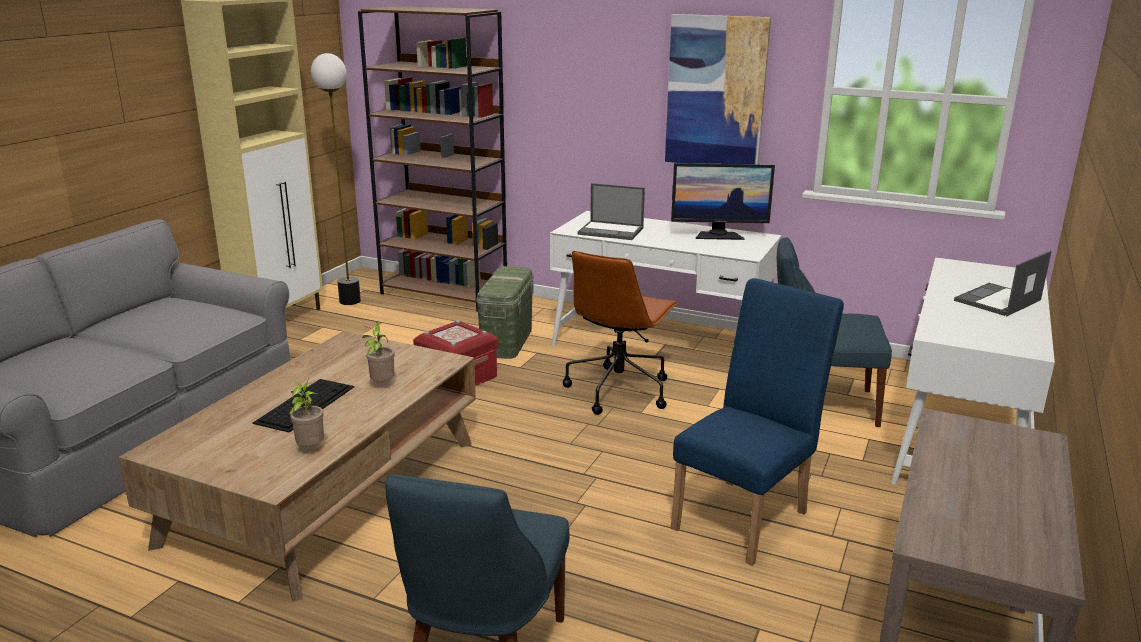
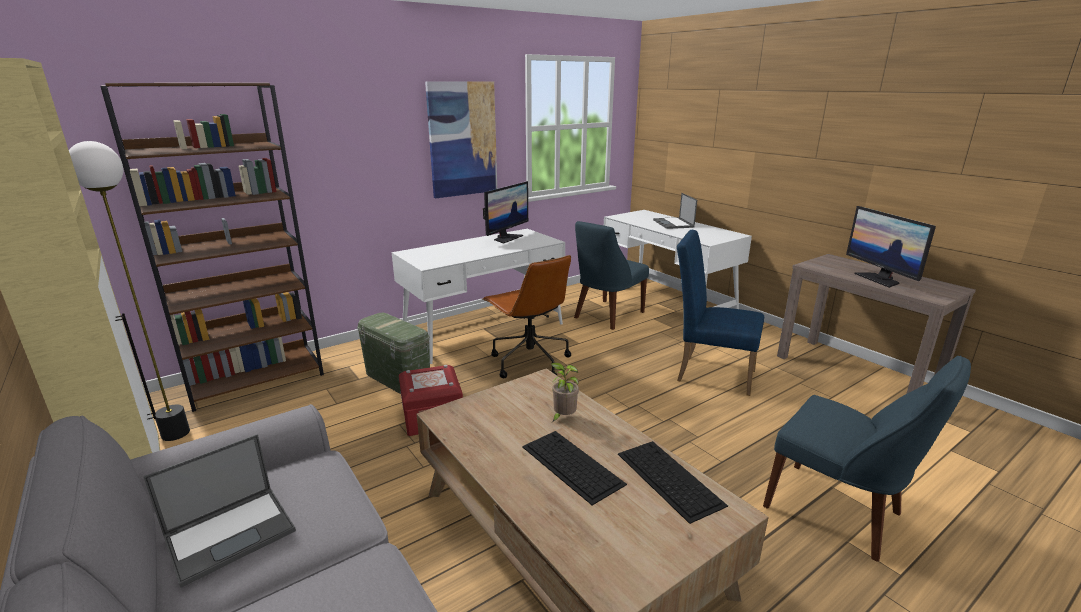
camera: 60 degrees left, 0 degrees up
(310, 448) = (668, 478): potted plant -> keyboard
(611, 231) = (451, 256): laptop -> laptop (231, 532)
(746, 515) = (709, 373): blue chair -> blue chair turned 45 degrees counterclockwise
(968, 487) = (880, 279): none -> monitor

